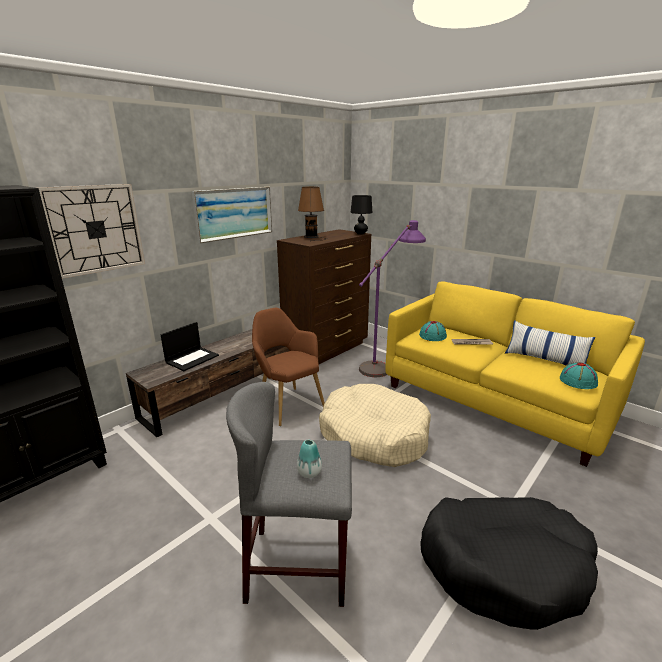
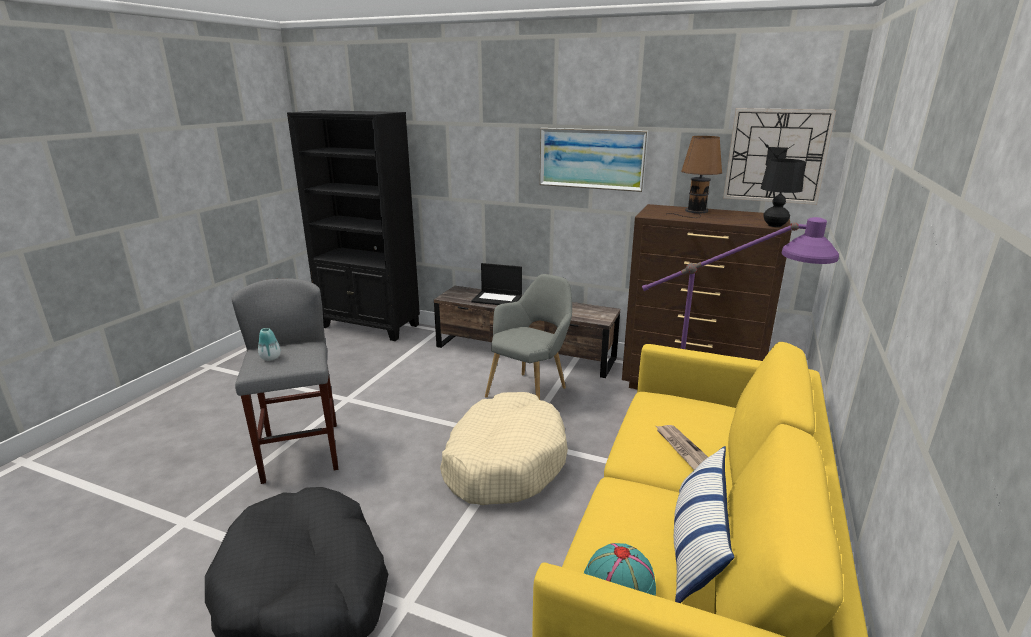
camera: 70 degrees right, 0 degrees up
(95, 229) = (451, 153): wall clock -> wall clock (776, 156)
(287, 403) = (531, 391): brown armchair -> grey armchair
(433, 336) = (675, 410): turquoise hat -> none

